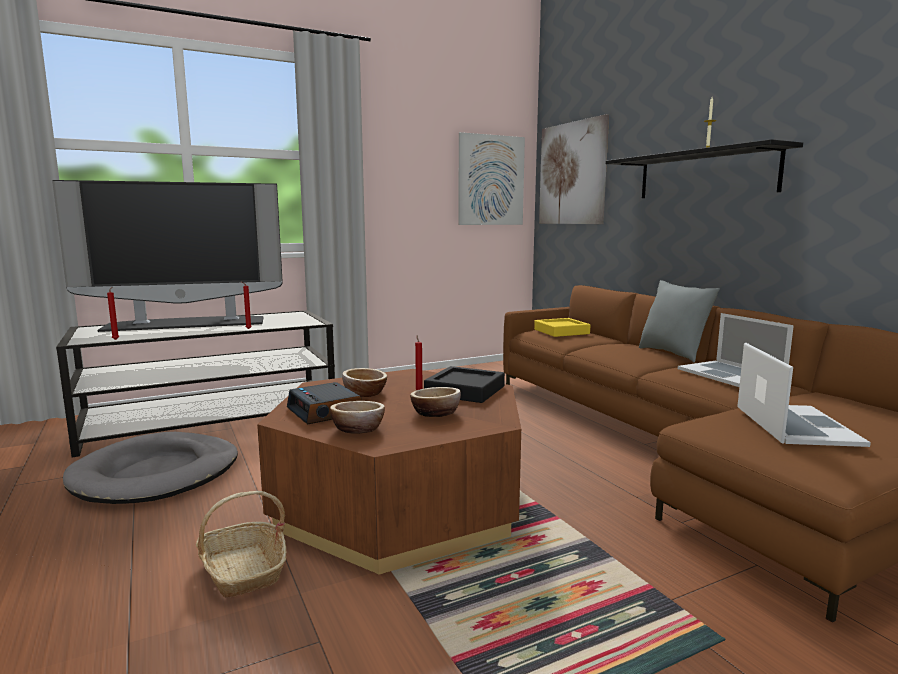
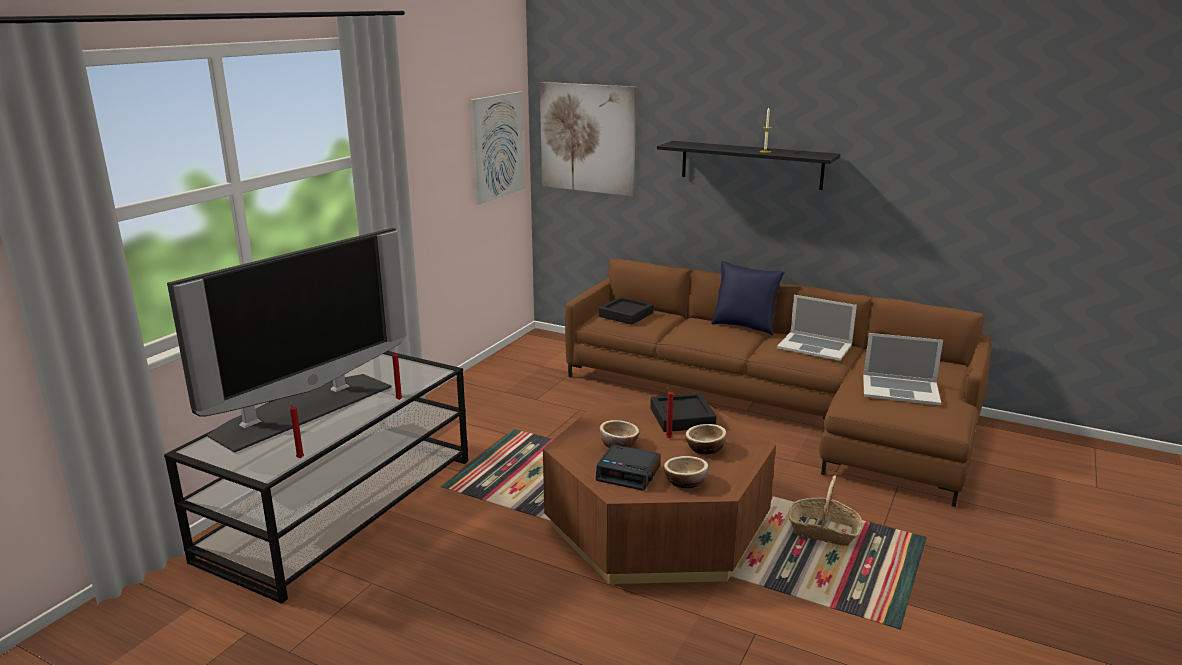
camera: 35 degrees left, 10 degrees up
(157, 474) = (414, 582): grey dog bed -> none
(243, 570) = (640, 619): basket -> basket (823, 531)
(561, 331) = (626, 315): yellow tray -> black tray
(673, 354) = (744, 326): grey pillow -> blue pillow
(795, 425) = (900, 390): laptop -> laptop turned 135 degrees clockwise

